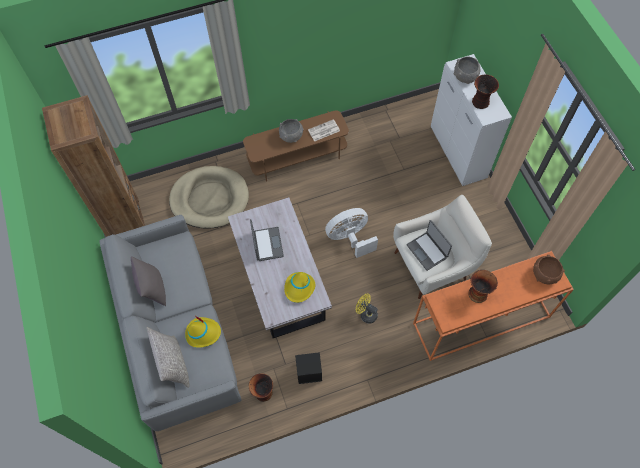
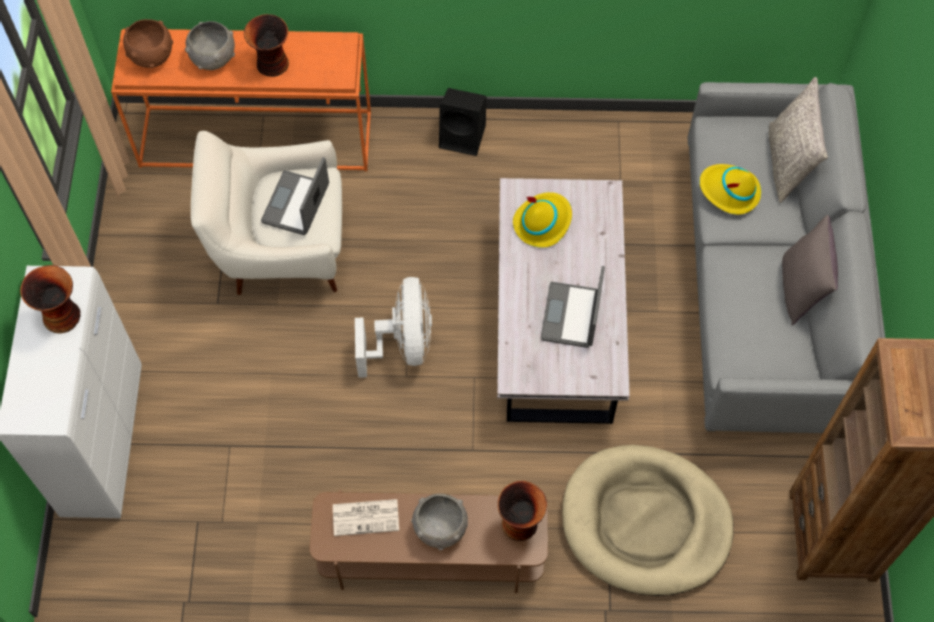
camera: 160 degrees left, 0 degrees up
(263, 393) = (648, 152): vase -> vase (520, 523)
(308, 372) = (566, 158): black speaker -> black speaker (463, 136)
(350, 238) = (403, 344): white fan -> white fan turned 90 degrees counterclockwise
(366, 314) = (436, 209): yellow fan -> none
(427, 251) = (297, 204): laptop -> laptop turned 150 degrees counterclockwise
(465, 77) = (53, 383): grey bowl -> grey bowl (213, 58)

